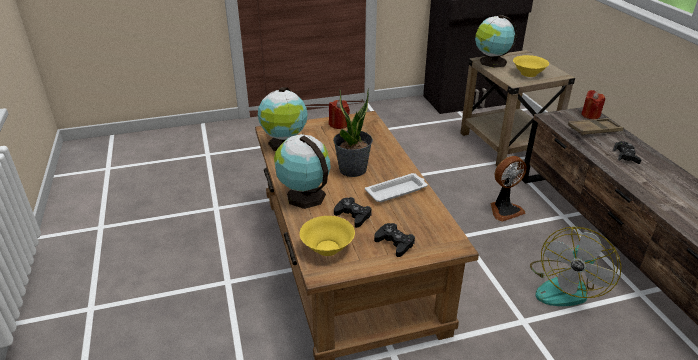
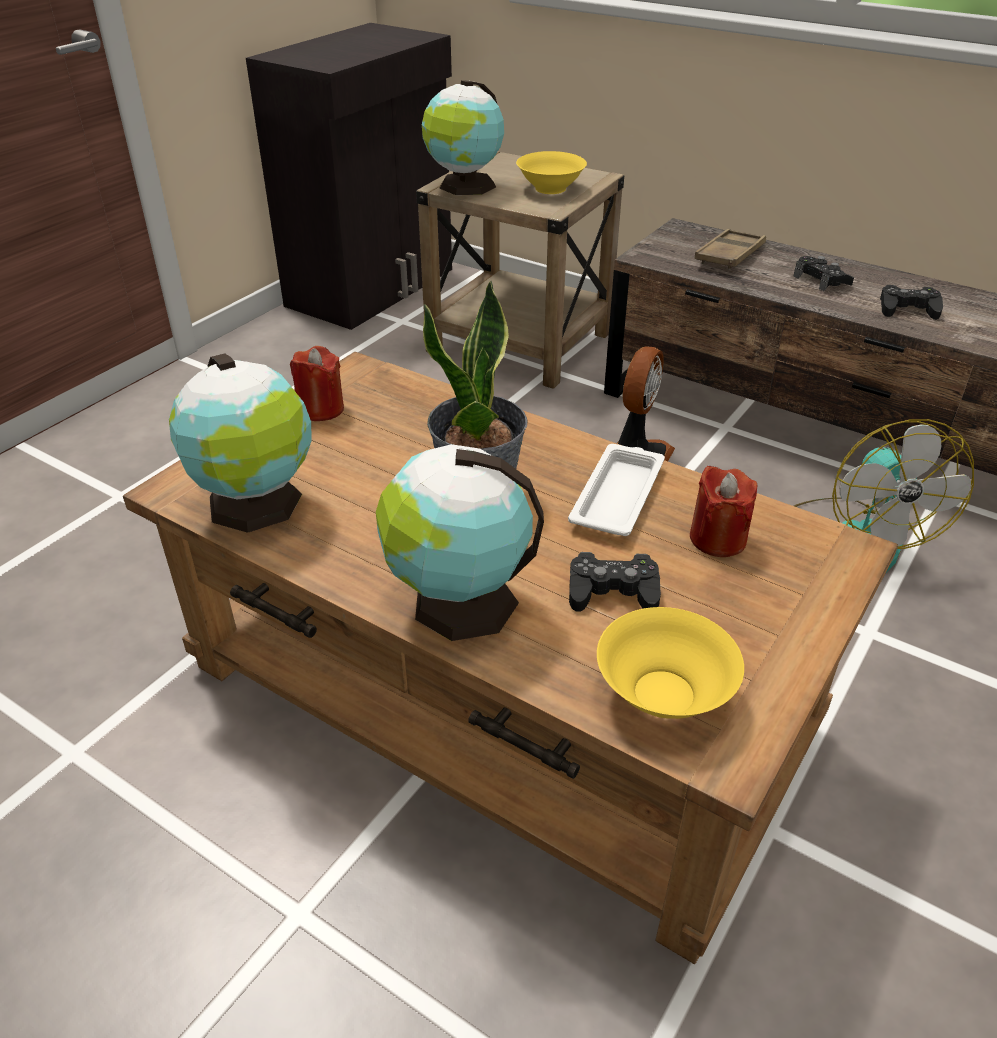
camera: 40 degrees left, 5 degrees up
(394, 243) = (759, 605): black game controller -> black game controller (907, 309)
(590, 115) = (692, 233): red candle -> red candle (717, 539)

